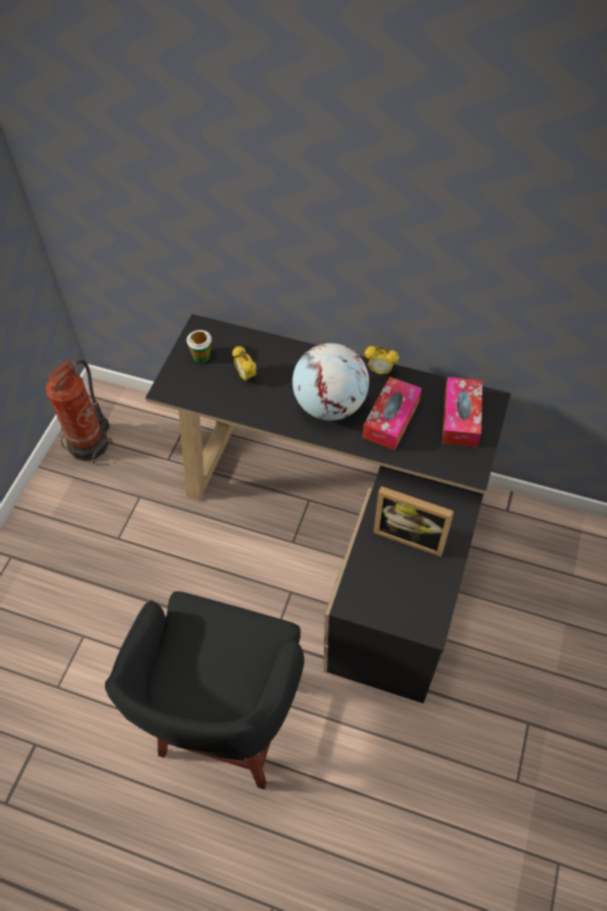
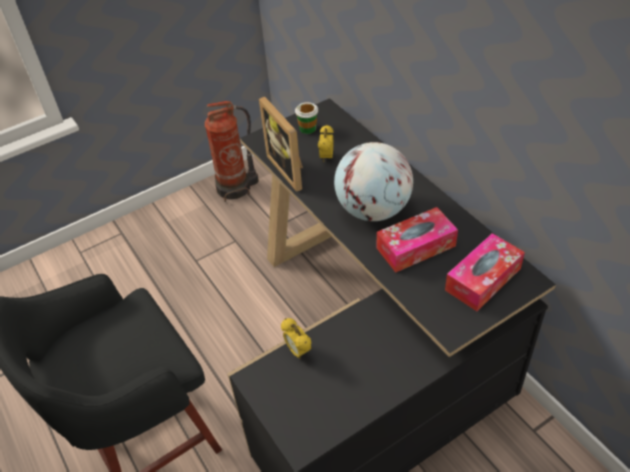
camera: 40 degrees right, 10 degrees down
(380, 371) = (442, 206): alarm clock -> alarm clock (298, 351)
(410, 534) = (358, 356): picture frame -> picture frame (290, 169)

